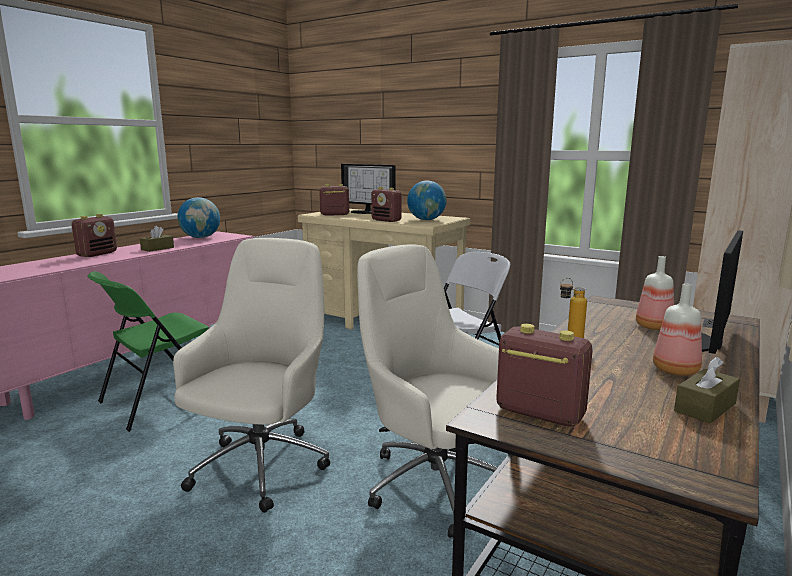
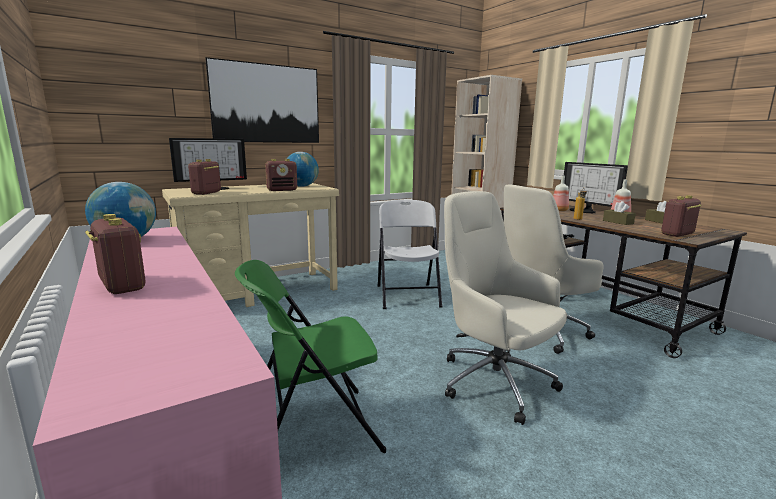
camera: 65 degrees left, 0 degrees up
(157, 248) = (162, 258): brown tissue box -> brown tissue box (618, 222)
(161, 401) = (313, 429): green chair -> green chair turned 90 degrees clockwise
(433, 126) = (266, 104): none -> picture

